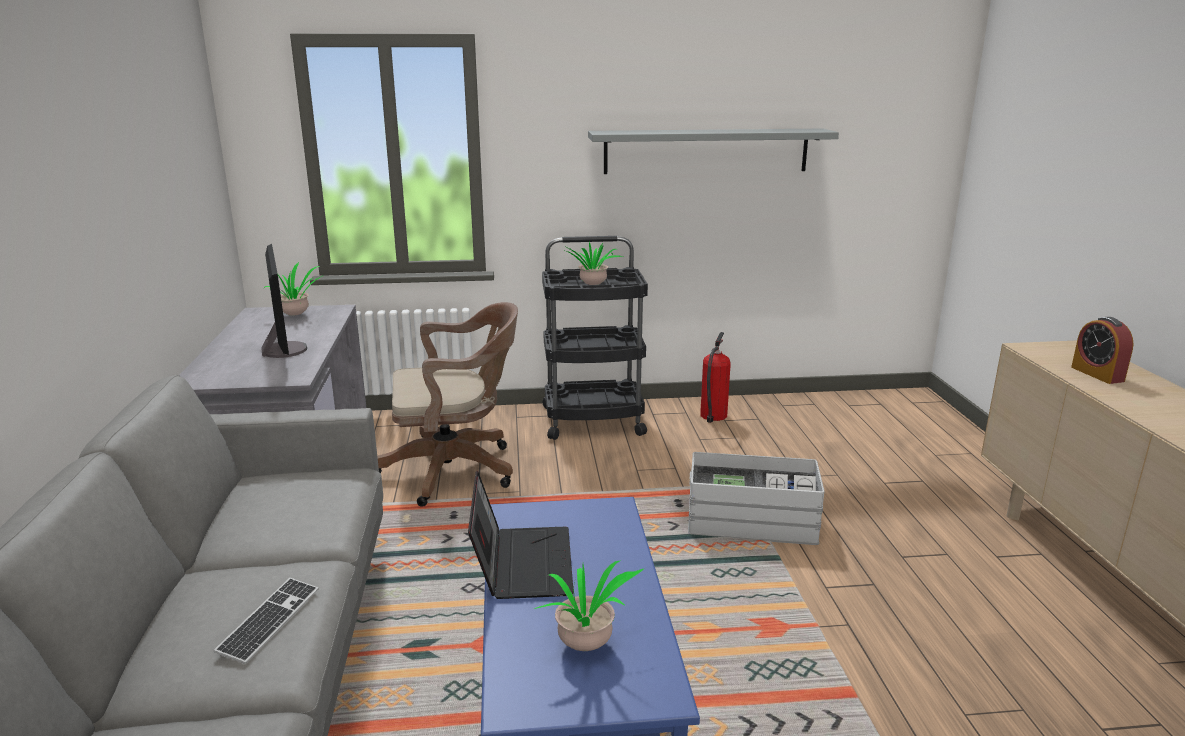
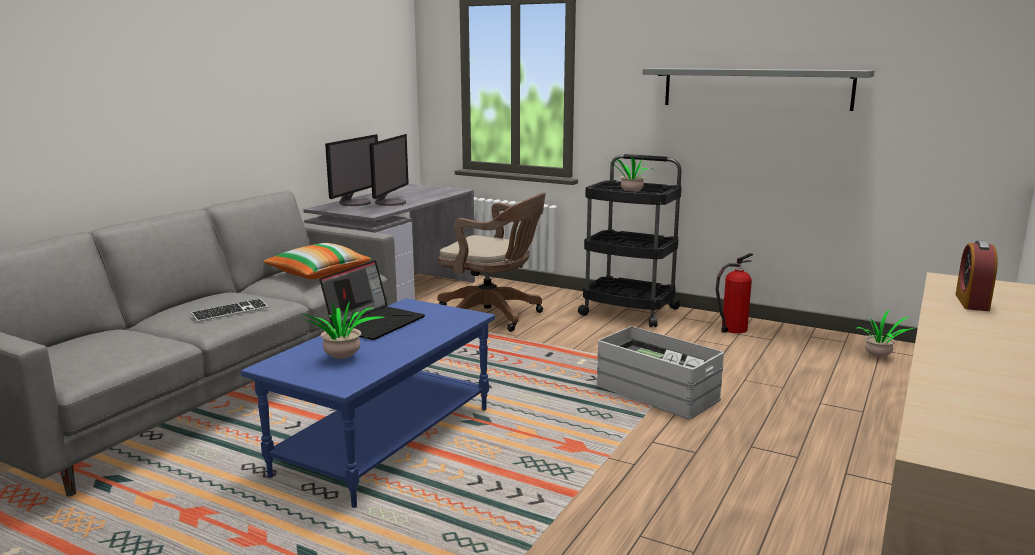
camera: 35 degrees right, 5 degrees down
(229, 361) = (355, 203): none -> monitor
(291, 496) = (319, 274): none -> pillow
(297, 315) = (430, 190): potted plant -> potted plant (879, 356)

